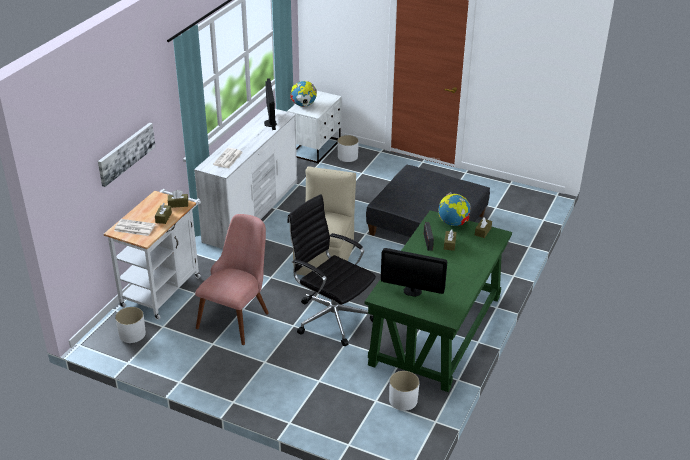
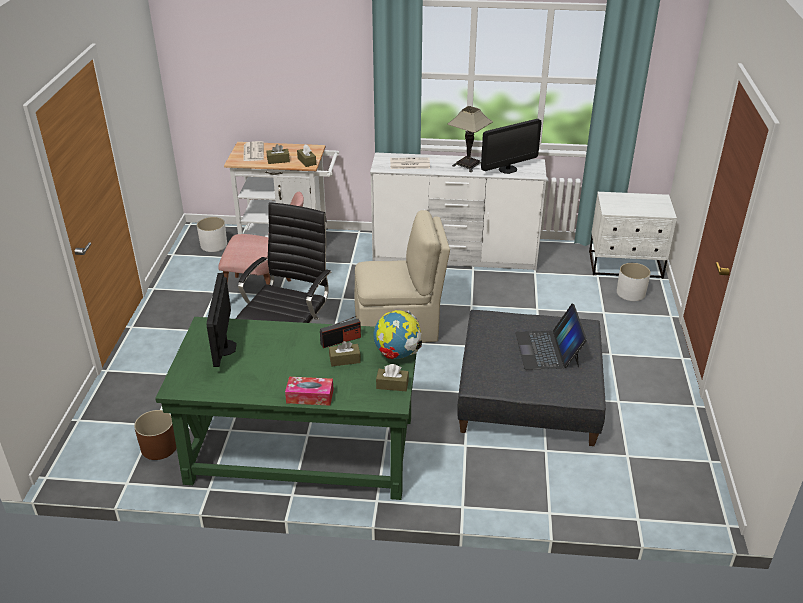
camera: 70 degrees right, 0 degrees up
(126, 153) = (288, 81): picture -> none
(250, 136) = (467, 165): none -> table lamp
(303, 105) = (621, 198): globe -> none
(403, 400) = (159, 447): white planter -> brown planter
(428, 189) = (548, 349): none -> laptop
(481, 264) = (310, 396): none -> tissue box

